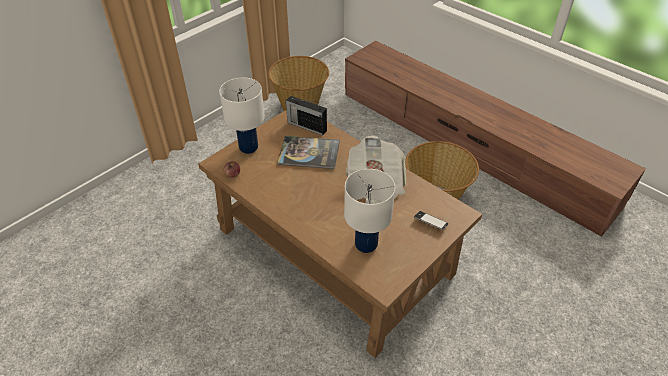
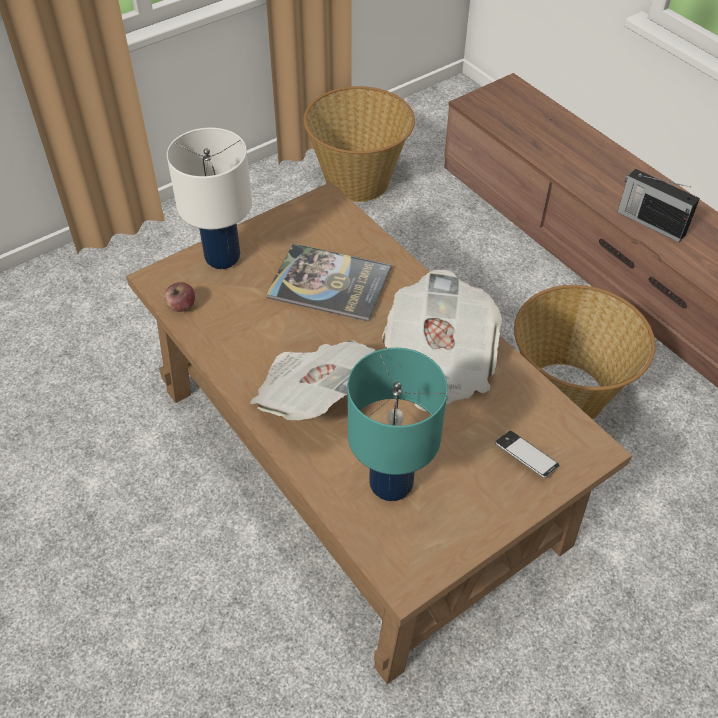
camera: 10 degrees right, 5 degrees up
(306, 126) = (337, 229): radio -> radio (650, 222)
(314, 209) = (312, 397): none -> newspaper
(367, 246) = (392, 487): white table lamp -> turquoise table lamp

